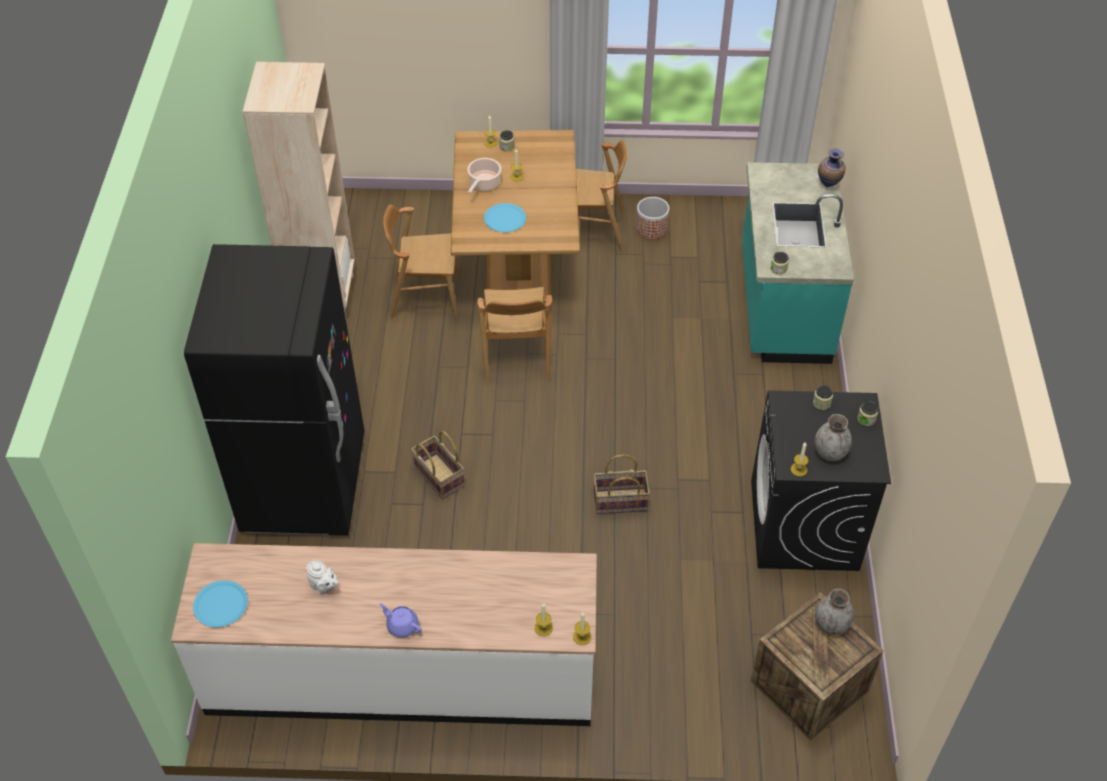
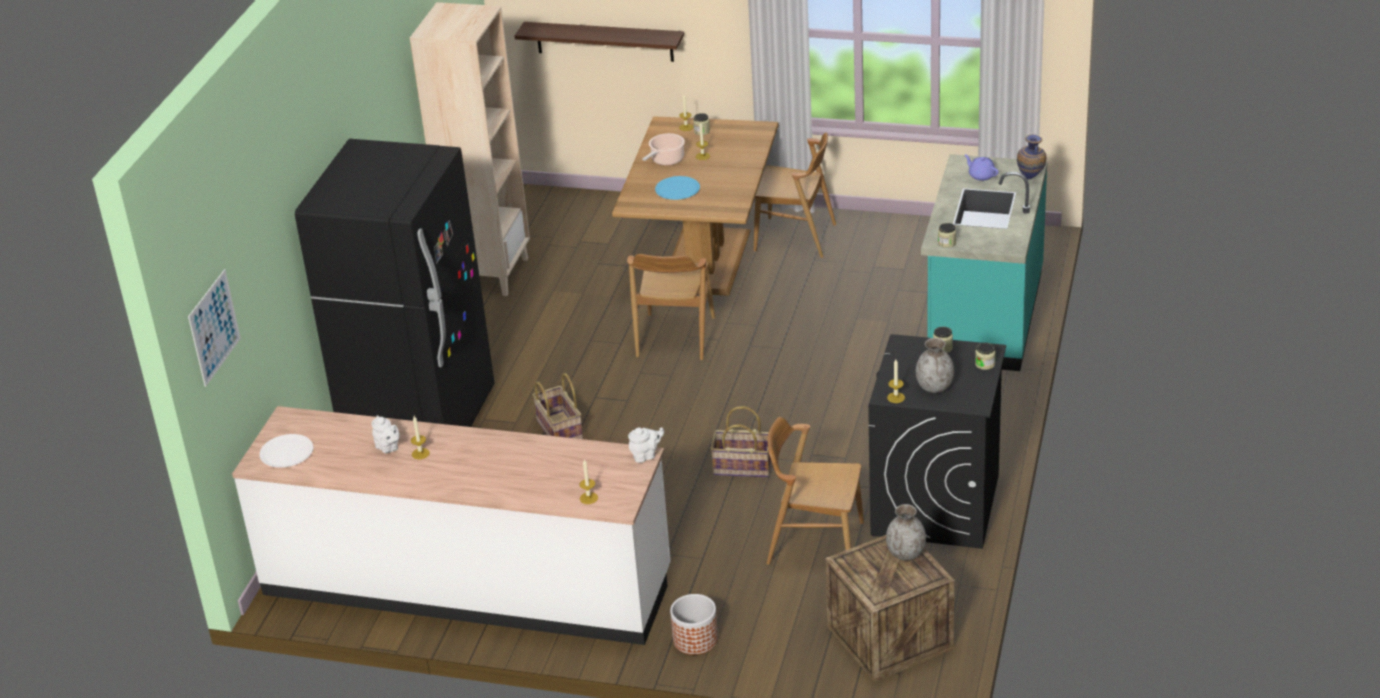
camera: 15 degrees right, 15 degrees down
(139, 521) = (214, 327): none -> picture
(220, 604) = (286, 452): blue plate -> white plate
(402, 625) = (452, 483): purple teapot -> purple teapot (981, 175)
(403, 64) = (604, 41): none -> shelf
(425, 295) = (597, 280): brown chair -> brown chair (815, 543)
(582, 637) = (624, 508): candle -> candle (420, 453)
(583, 566) = (646, 456): none -> white teapot
(651, 229) = (861, 241): planter -> planter (695, 640)

